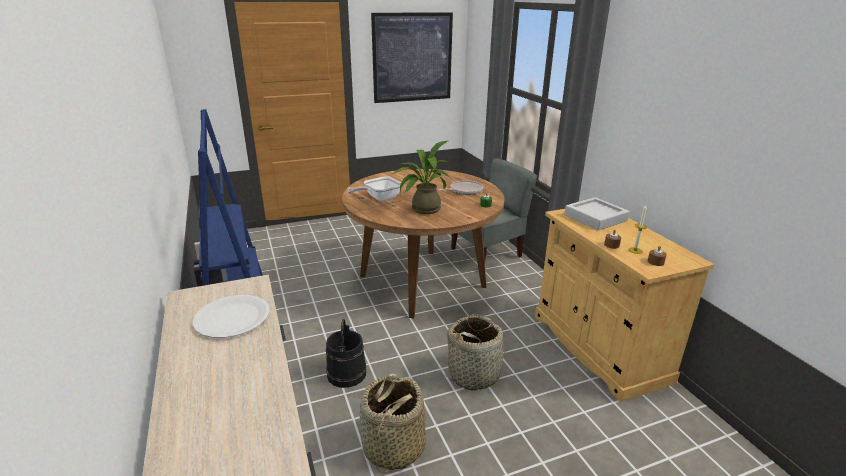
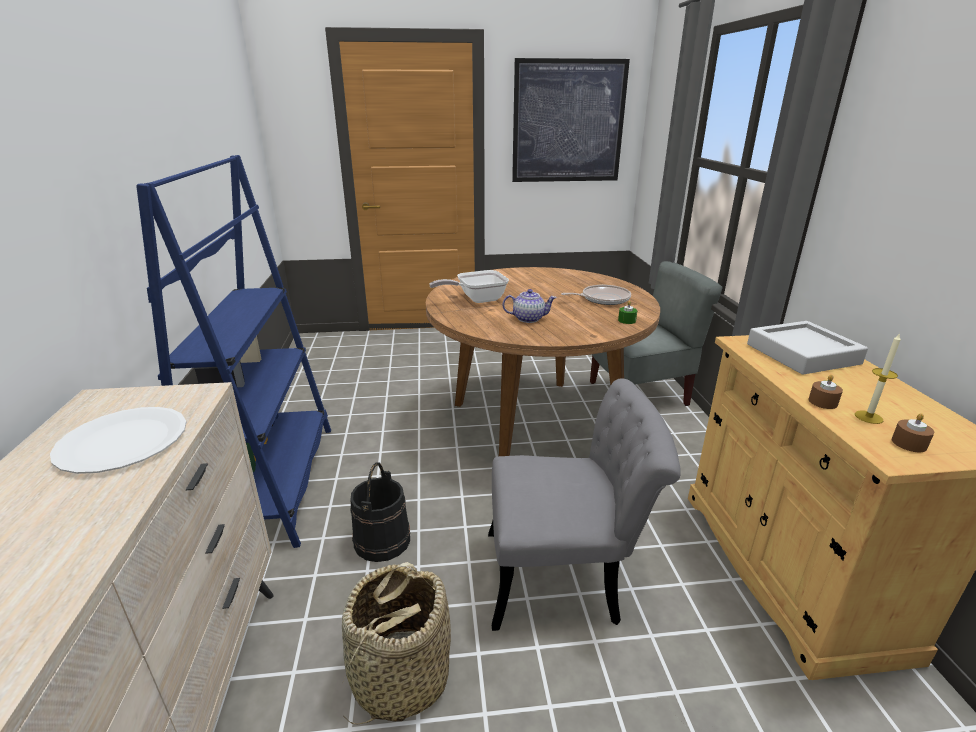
camera: 15 degrees right, 0 degrees up
(422, 209) = (529, 318): potted plant -> teapot
(474, 374) = (566, 576): basket -> grey chair

